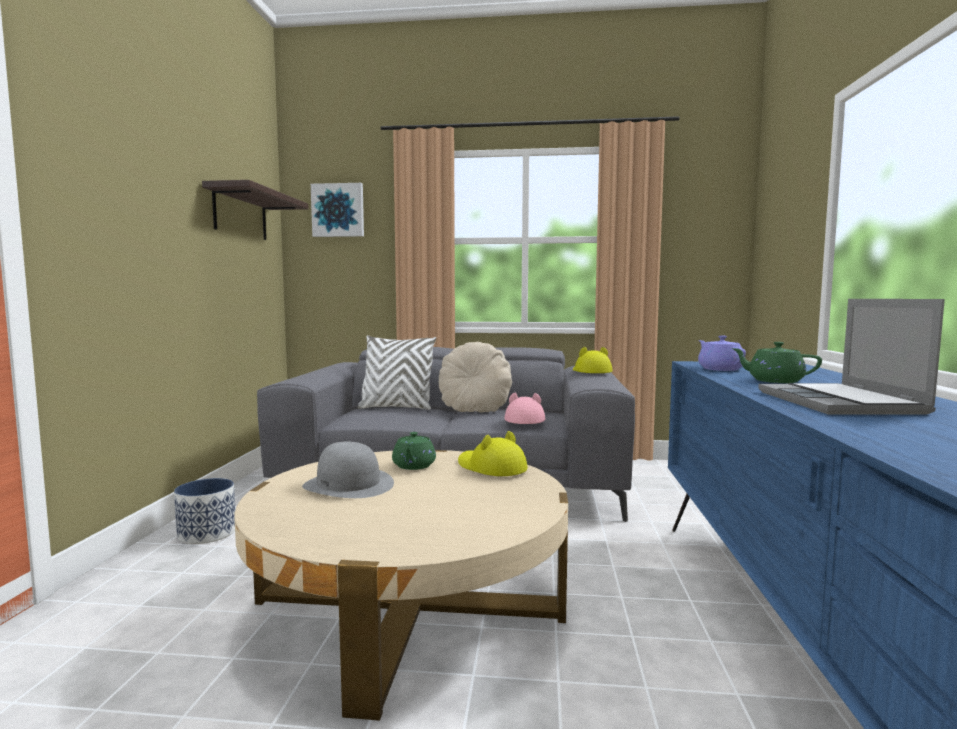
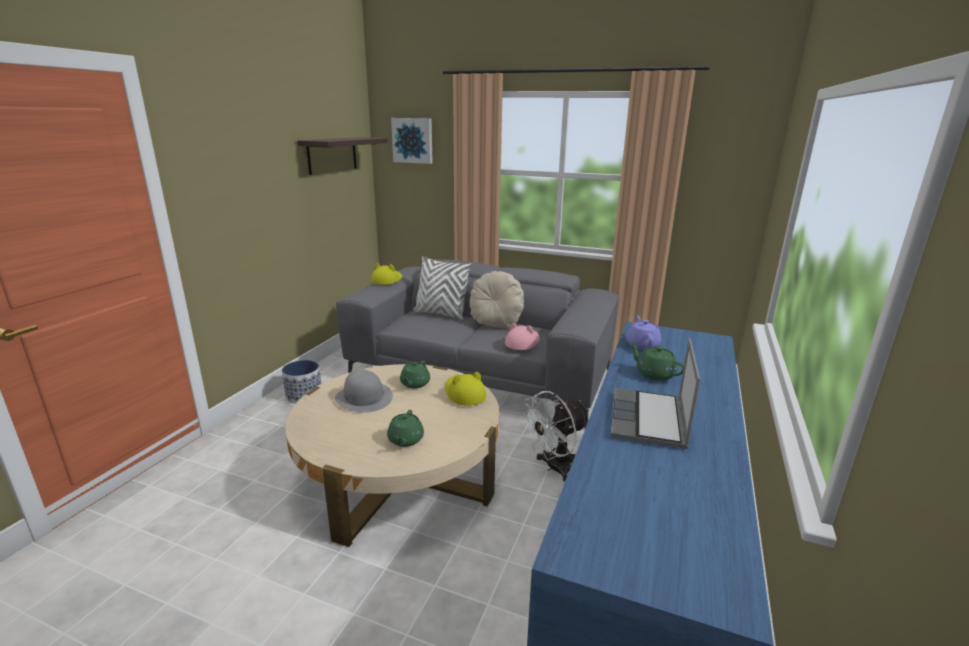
camera: 15 degrees right, 15 degrees up
(451, 518) = (405, 440): none -> green teapot
(590, 372) = (590, 303): yellow hat -> yellow hat (387, 280)
(620, 565) = (554, 468): none -> white fan

